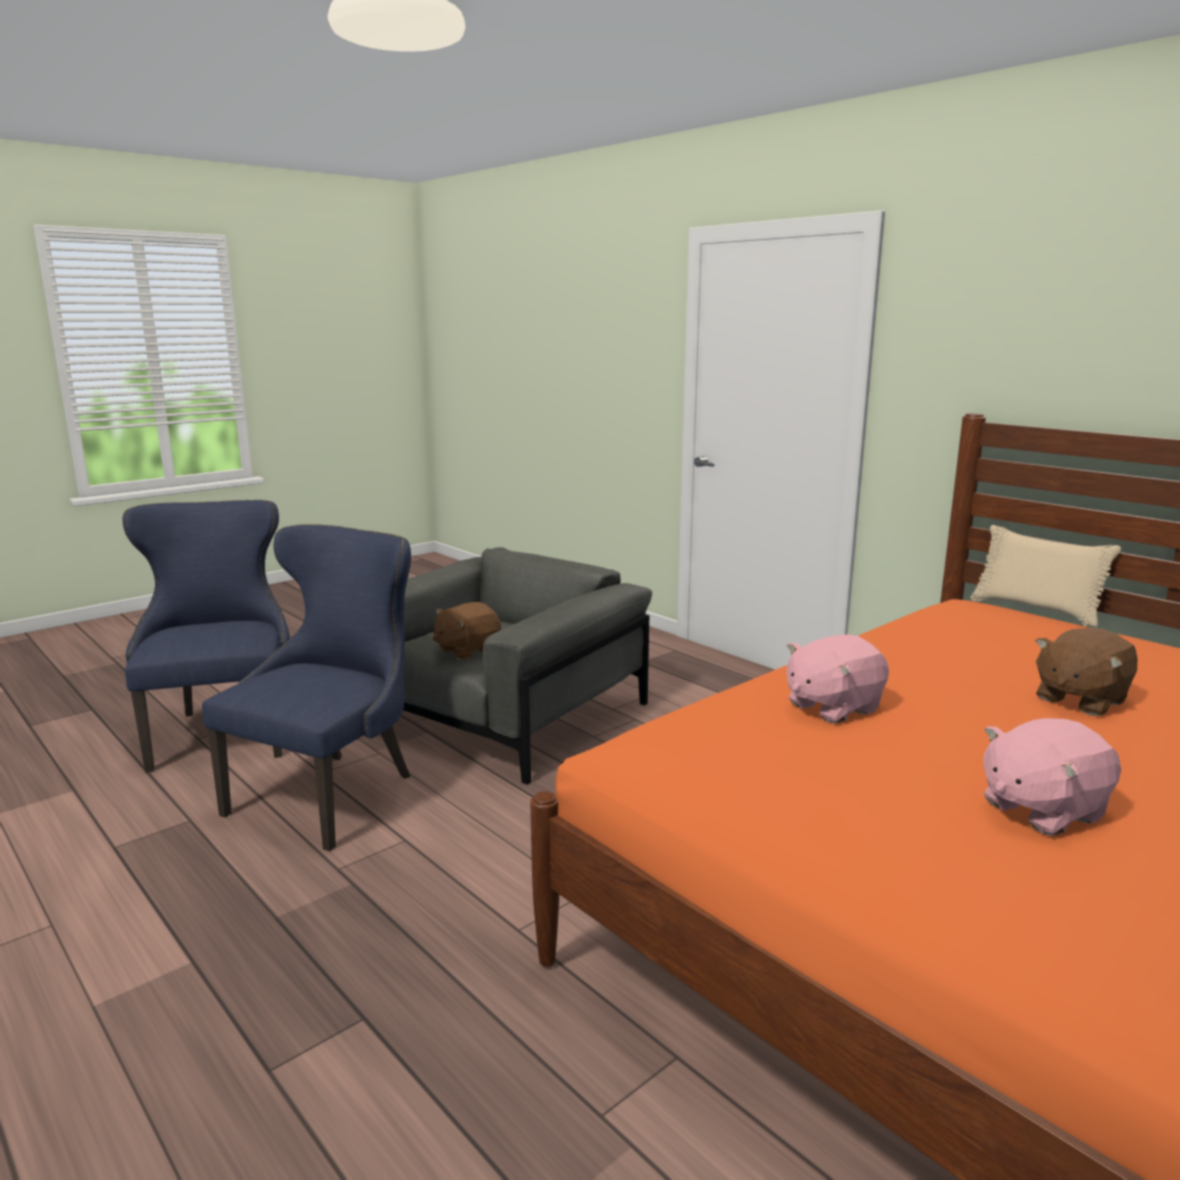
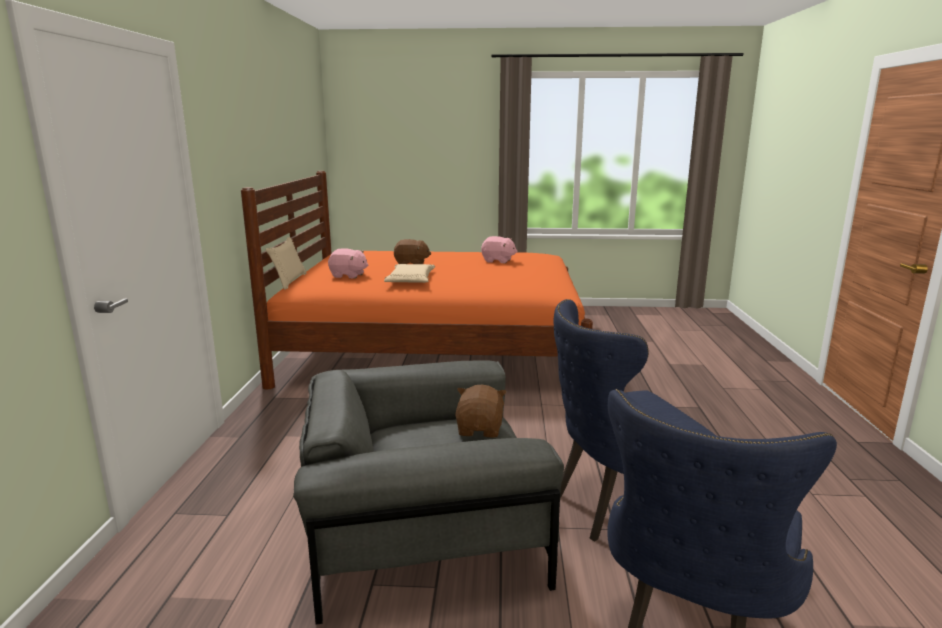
camera: 135 degrees left, 0 degrees up
(467, 650) = (480, 429): brown plush toy -> brown plush toy turned 90 degrees counterclockwise
(832, 707) = (480, 279): pink plush toy -> pink plush toy (348, 276)
(917, 661) = (411, 278): none -> beige pillow

